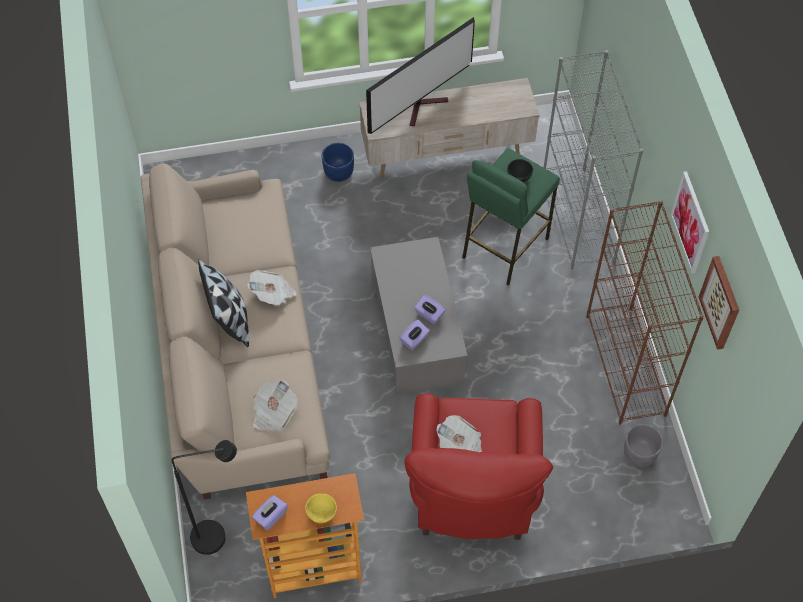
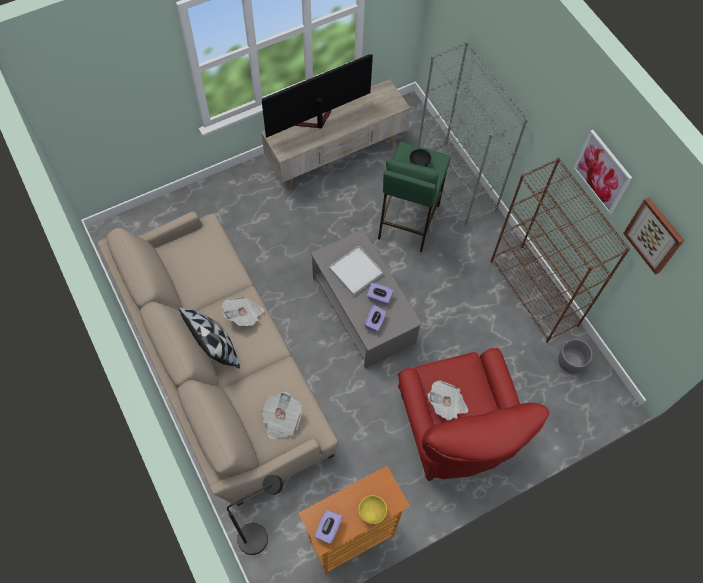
camera: 20 degrees left, 5 degrees up
(339, 172) = (254, 193): blue planter -> none
(413, 280) = (356, 272): none -> white tray
(424, 106) = (315, 122): television -> television turned 150 degrees counterclockwise

